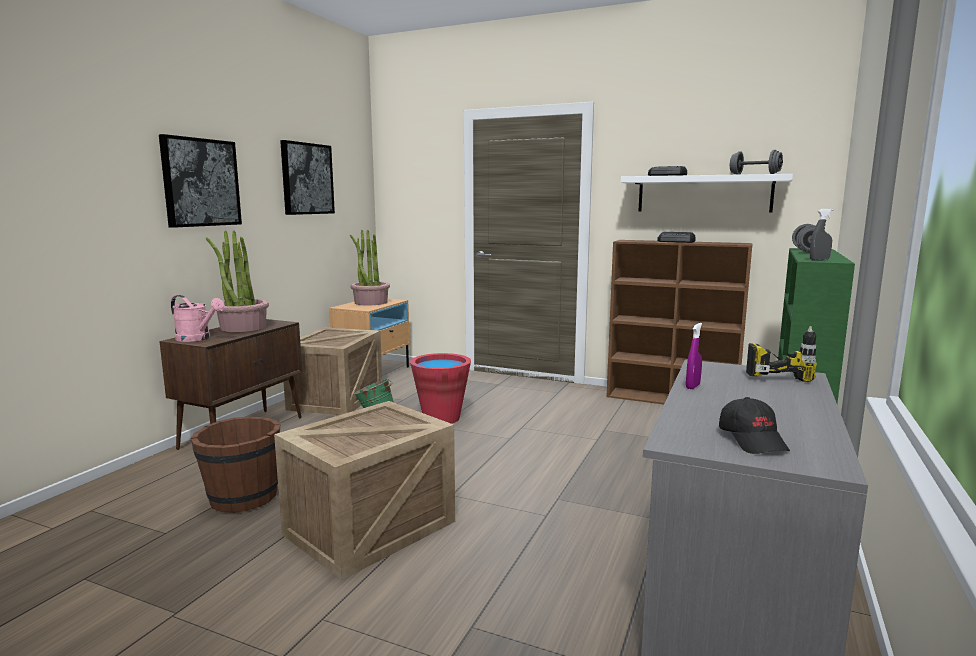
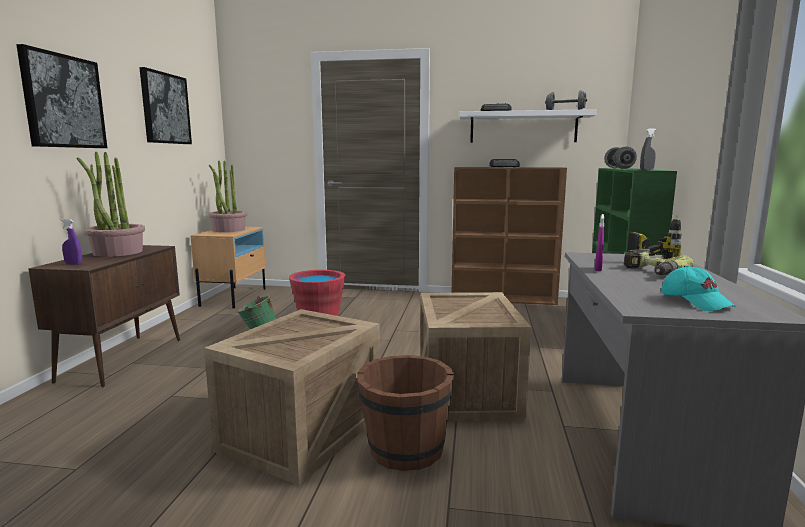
camera: 15 degrees left, 0 degrees up
(197, 338) = (73, 264): pink watering can -> purple spray bottle
(242, 498) = (152, 421): brown bucket -> brown bucket (405, 450)
(336, 399) = (208, 321): crate -> crate (468, 393)
(753, 395) = (650, 272): none -> power drill
(753, 440) = (696, 302): black cap -> turquoise cap

